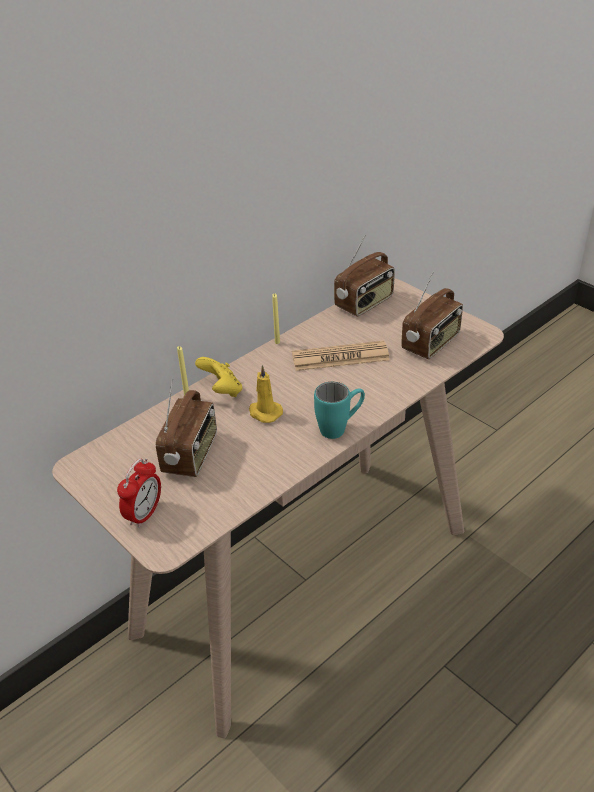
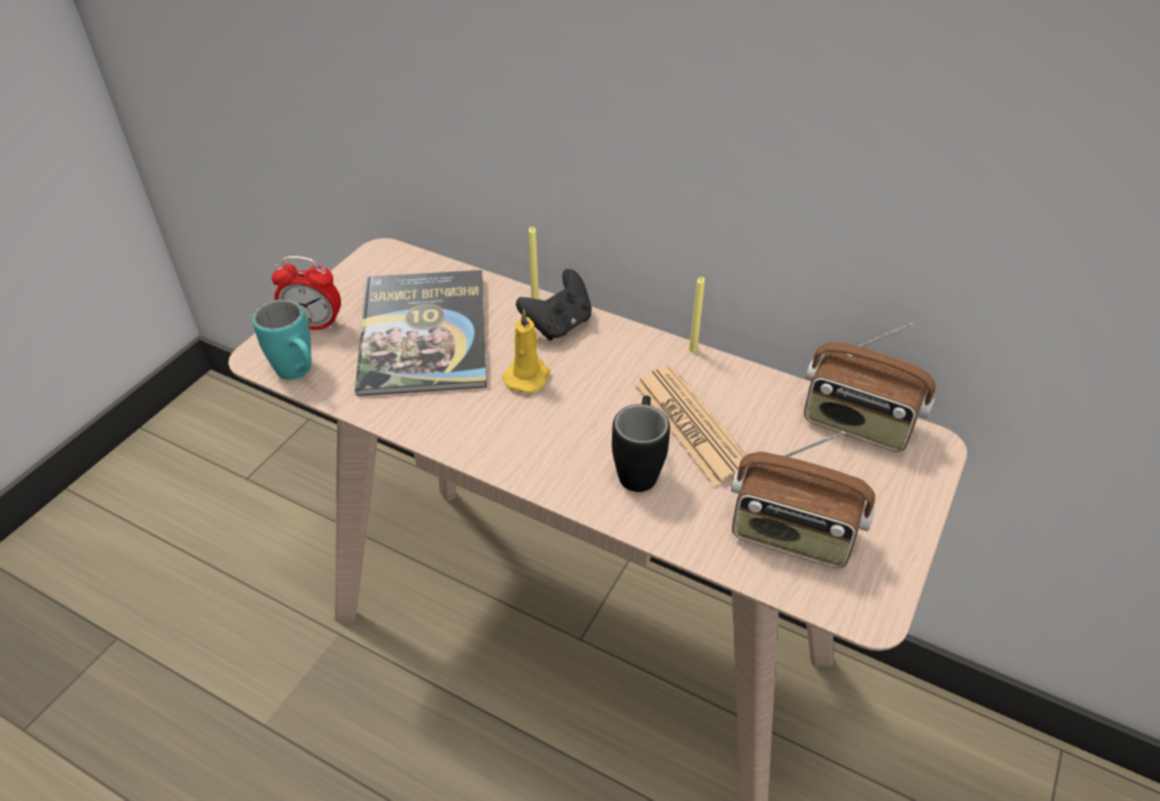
camera: 70 degrees right, 5 degrees up
(191, 455) = (423, 333): radio -> book
(222, 390) = (558, 325): yellow game controller -> black game controller
(340, 428) = (521, 462): turquoise mug -> turquoise mug (299, 374)
(364, 383) = (639, 467): none -> black mug

